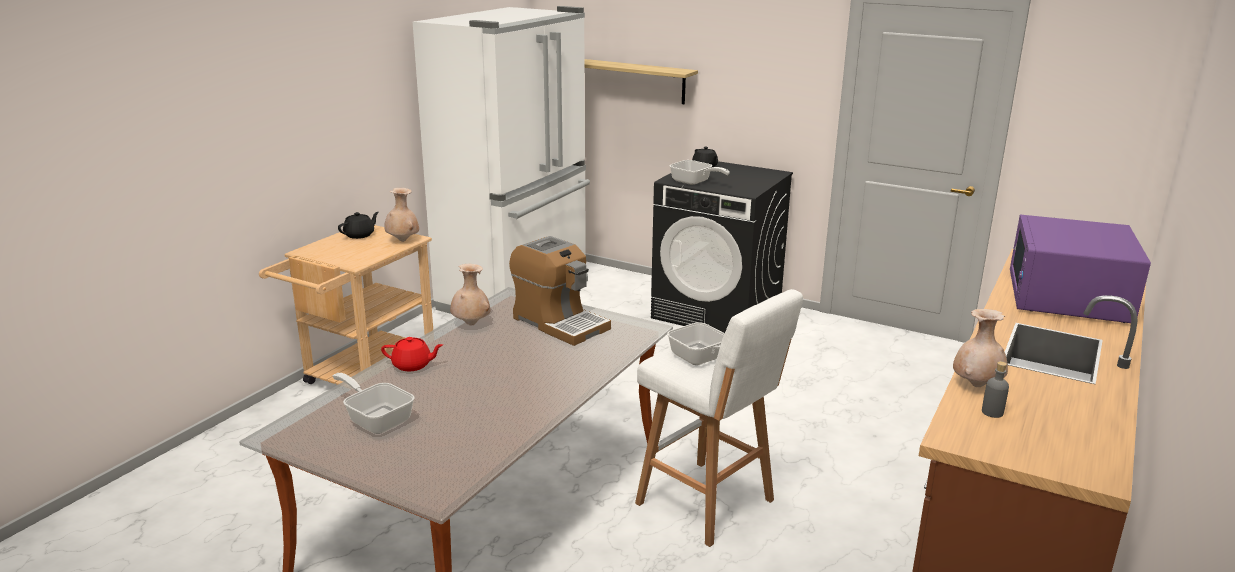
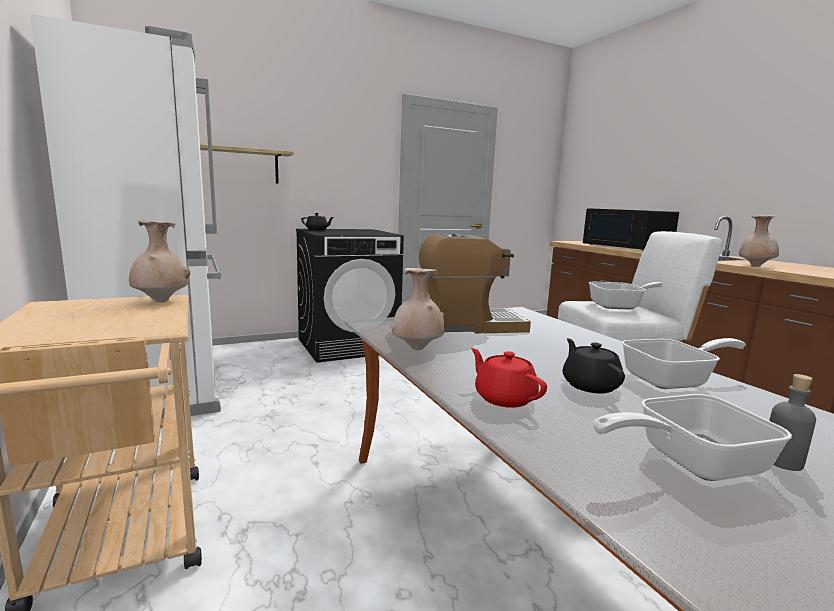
camera: 55 degrees left, 10 degrees down
(360, 235) = (68, 309): black teapot -> black teapot (590, 385)
(412, 365) = (504, 398): red teapot -> red teapot turned 75 degrees counterclockwise
(694, 182) = (342, 233): frying pan -> frying pan (674, 380)
(992, 412) = (798, 270): grey bottle -> grey bottle (782, 461)
(1067, 297) = (627, 247): purple microwave -> black microwave

